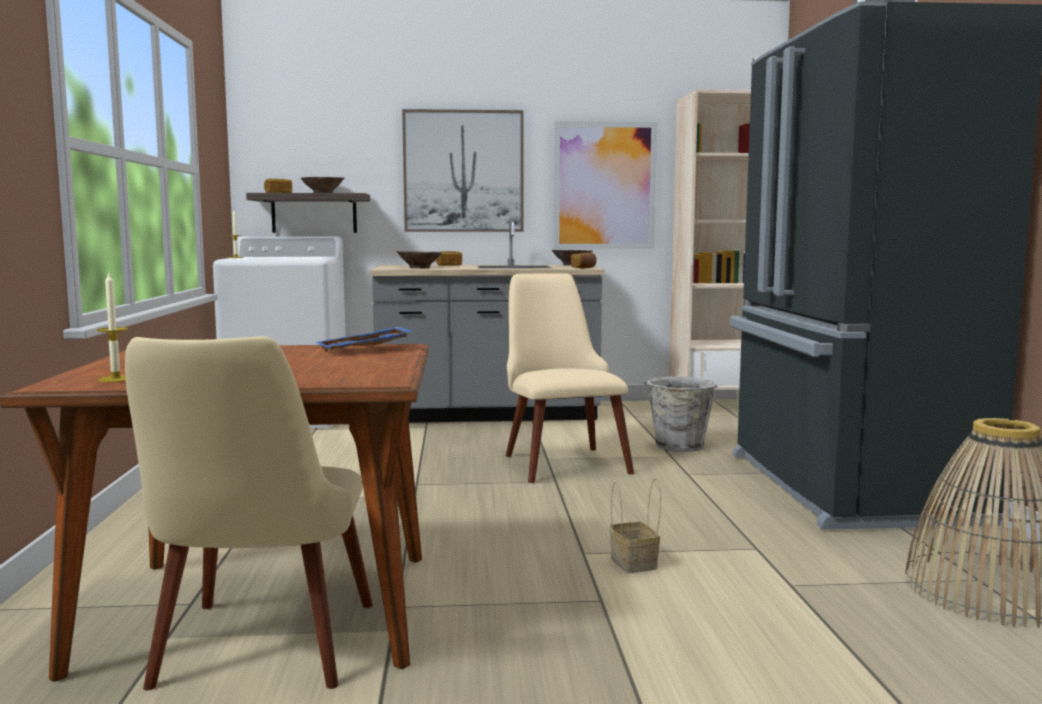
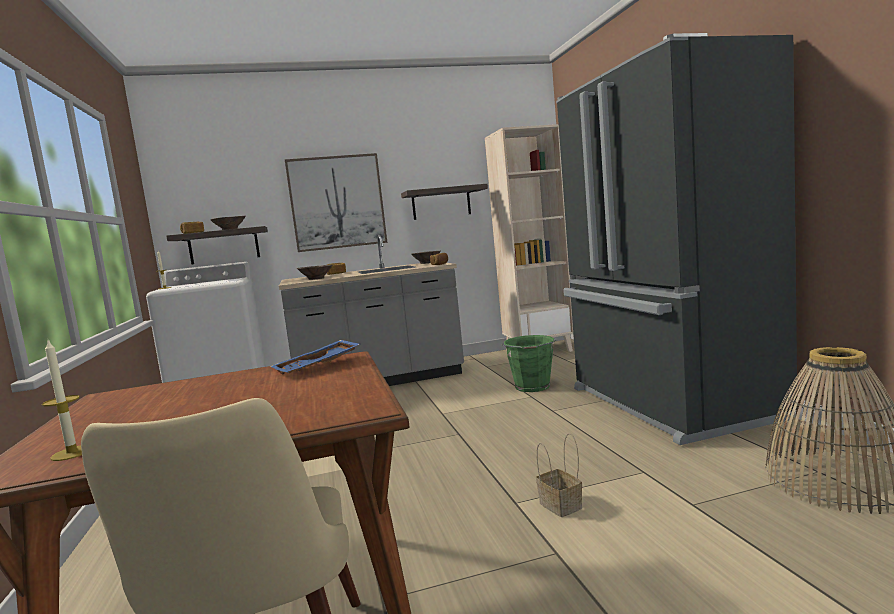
camera: 10 degrees left, 0 degrees up
(559, 460) = (452, 413): beige chair -> none
(604, 186) = (441, 203): picture -> shelf
(679, 446) = (532, 387): grey bucket -> green bucket

